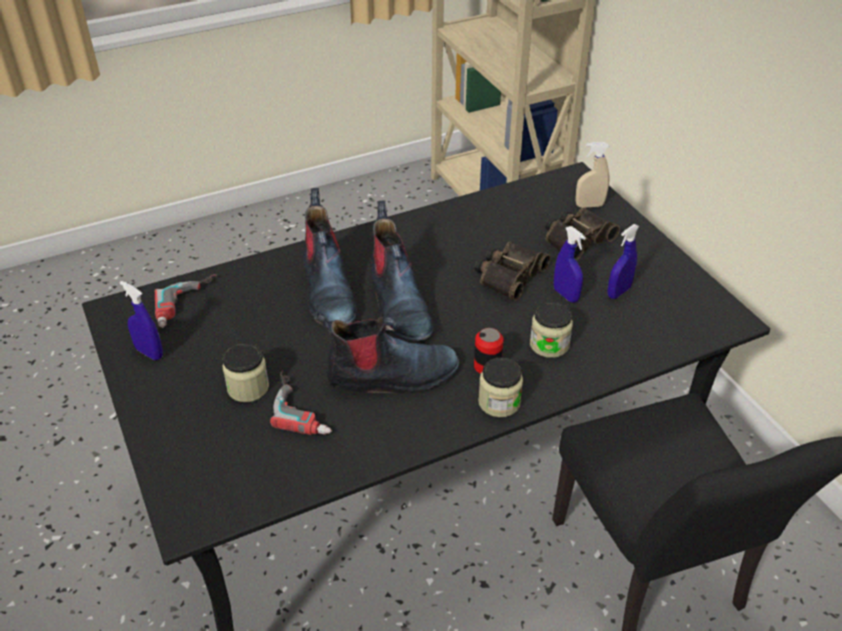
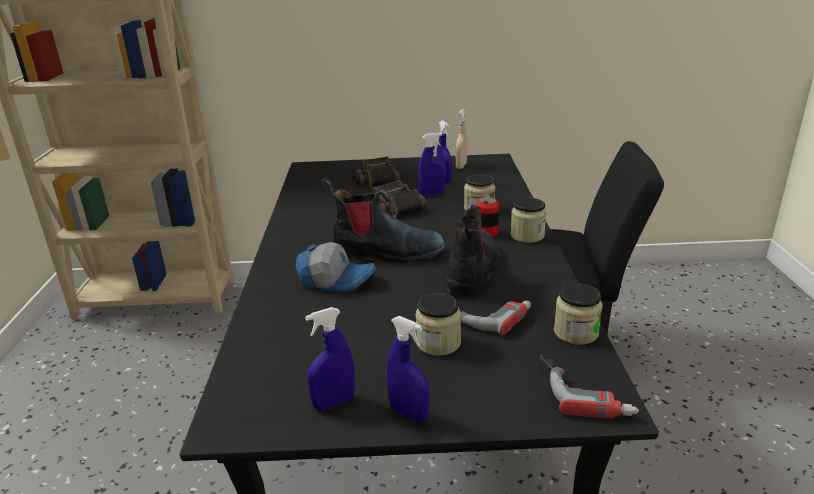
camera: 65 degrees left, 15 degrees down
(146, 397) = (409, 413): none -> blue spray bottle
(188, 305) = (276, 363): power drill -> power drill (585, 390)
(300, 480) = (576, 332): none -> jar
(328, 290) = (336, 280): boot -> cap
(589, 205) = (344, 169): beige spray bottle -> beige spray bottle (461, 166)

